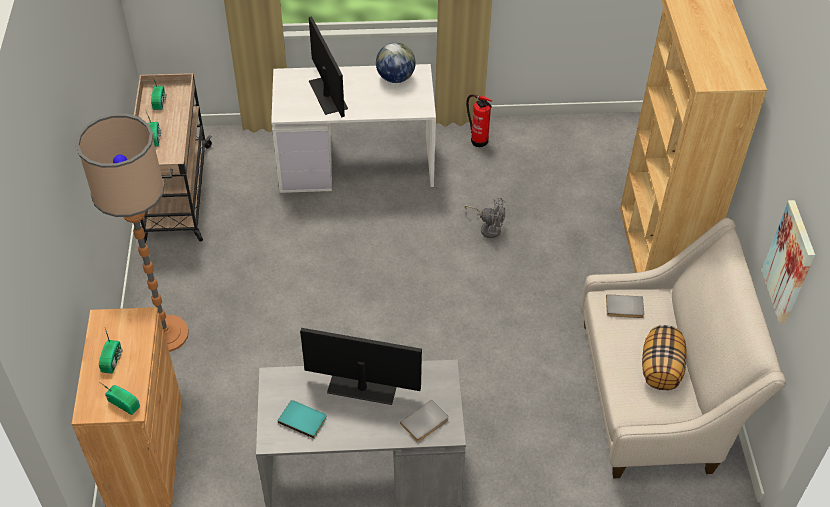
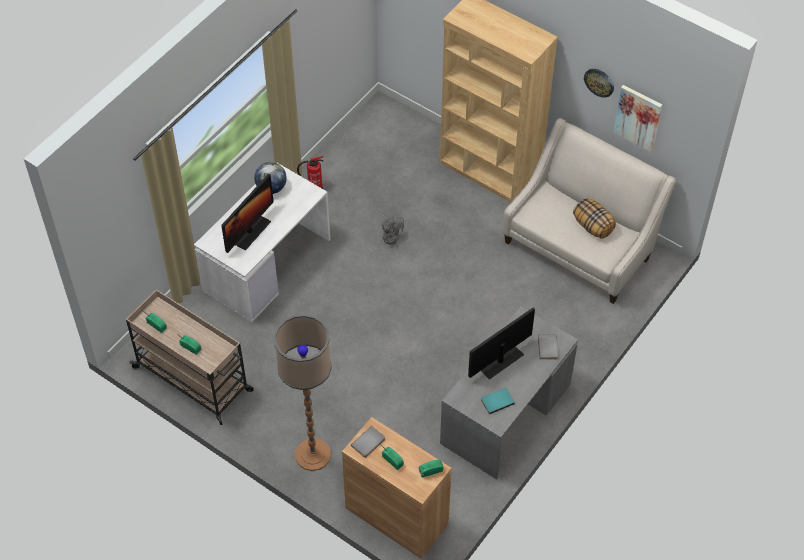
camera: 50 degrees left, 5 degrees up
(328, 95) = (250, 231): monitor -> monitor turned 105 degrees clockwise
(488, 228) = (390, 235): grey fan -> grey fan turned 75 degrees clockwise
(624, 308) = (540, 211): grey book -> grey book (369, 443)
(778, 184) = (599, 82): none -> wall clock

